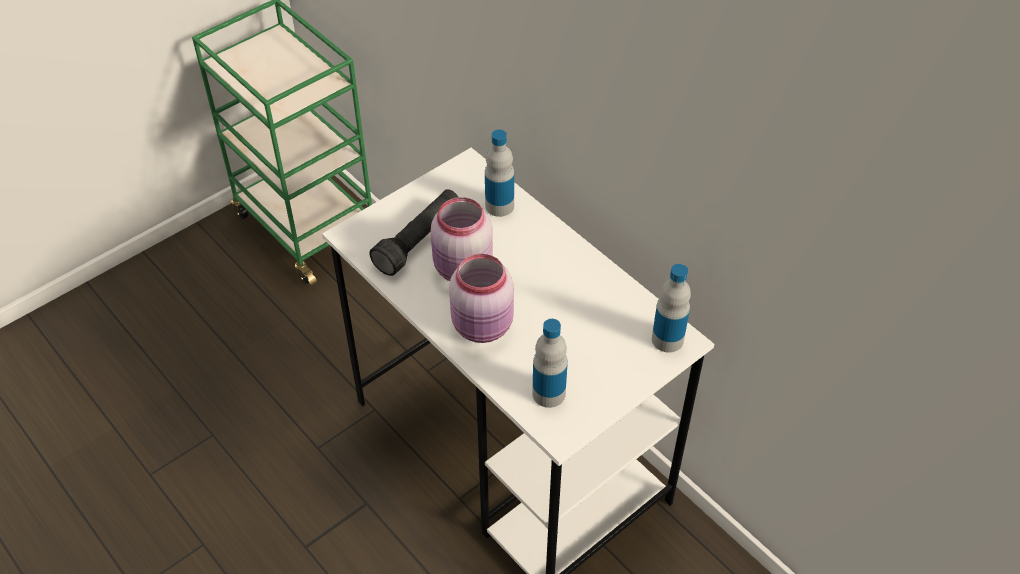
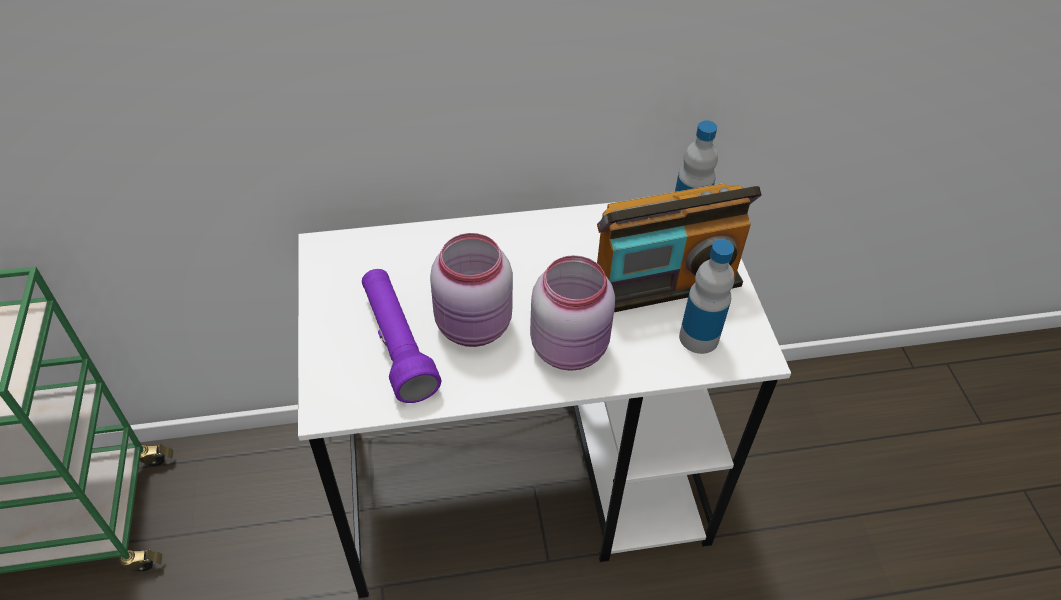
camera: 60 degrees left, 0 degrees up
(419, 240) = (397, 344): black flashlight -> purple flashlight
(499, 206) = (410, 252): bottle -> none
(585, 352) = (663, 284): none -> radio

